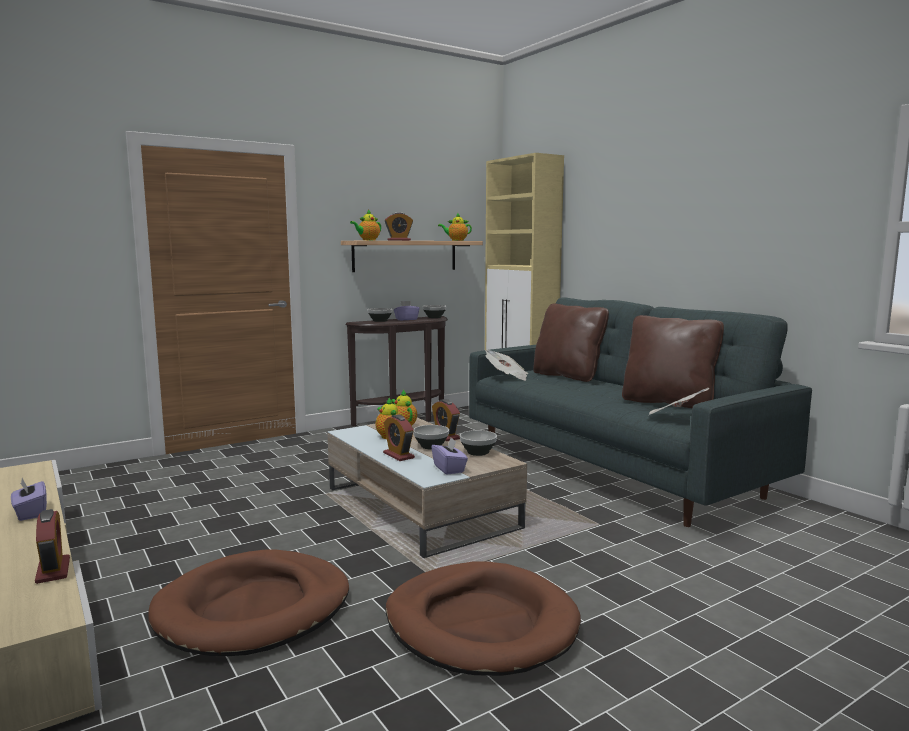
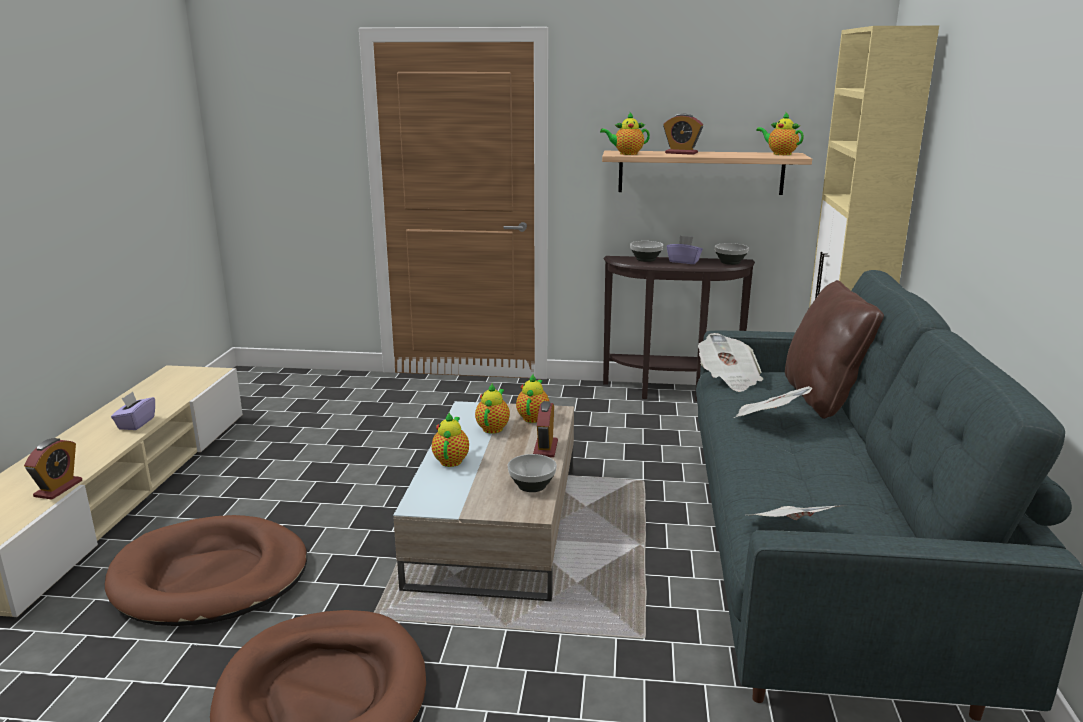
camera: 40 degrees right, 10 degrees up
(398, 455) = (451, 460): alarm clock -> teapot
(431, 446) = (504, 458): bowl -> none
(449, 469) = (460, 499): purple tissue box -> none
(566, 387) = (769, 420): none -> newspaper
(668, 402) = (859, 498): brown pillow -> none

